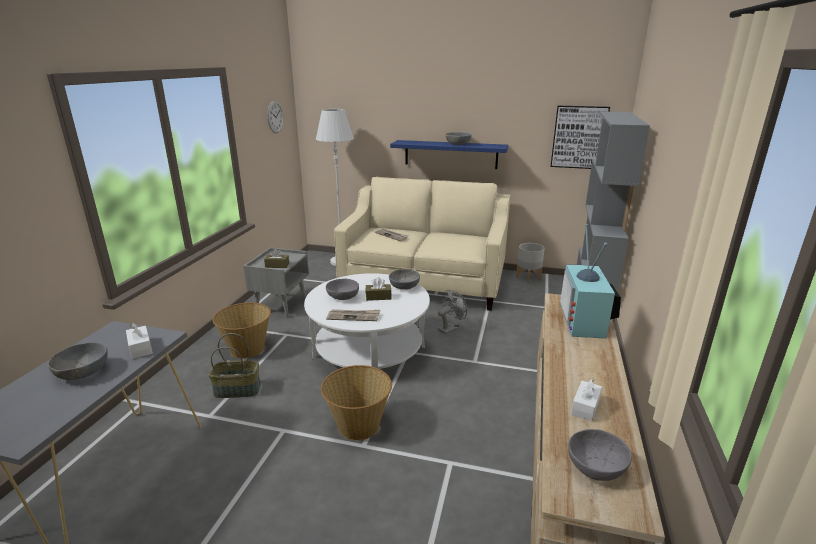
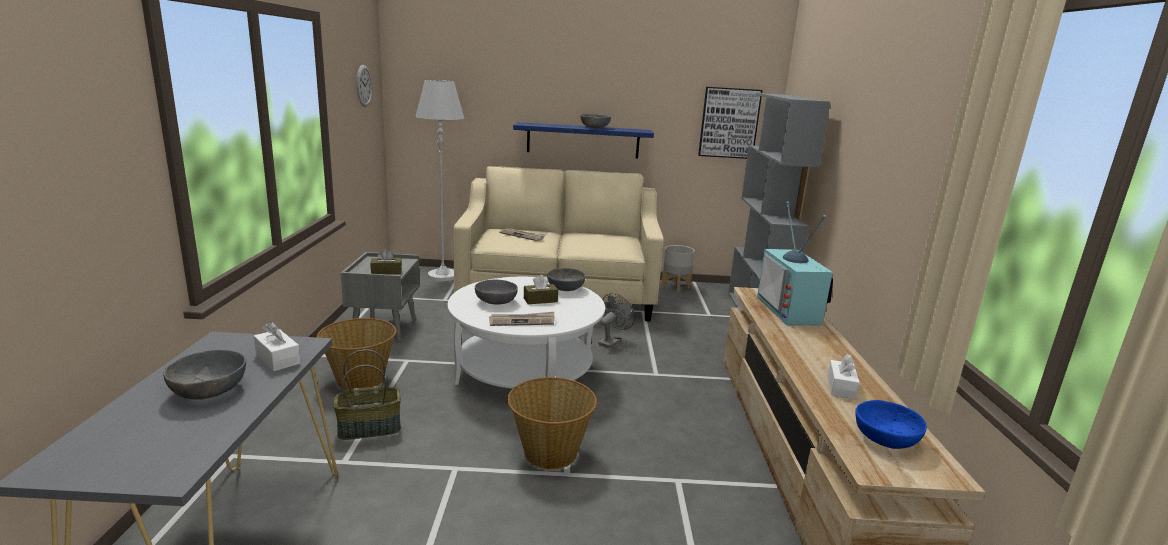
camera: 15 degrees left, 5 degrees down
(595, 467) = (884, 439): grey bowl -> blue bowl

